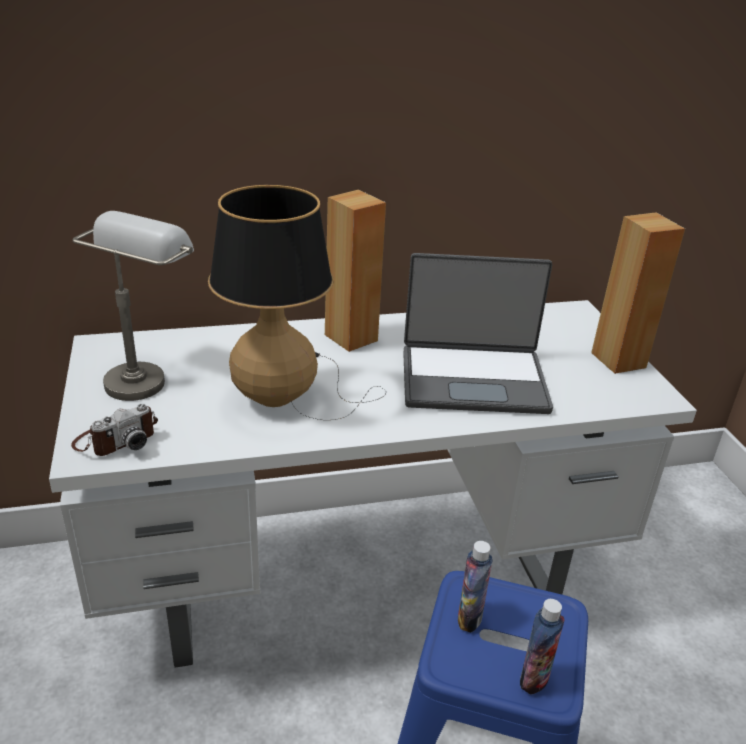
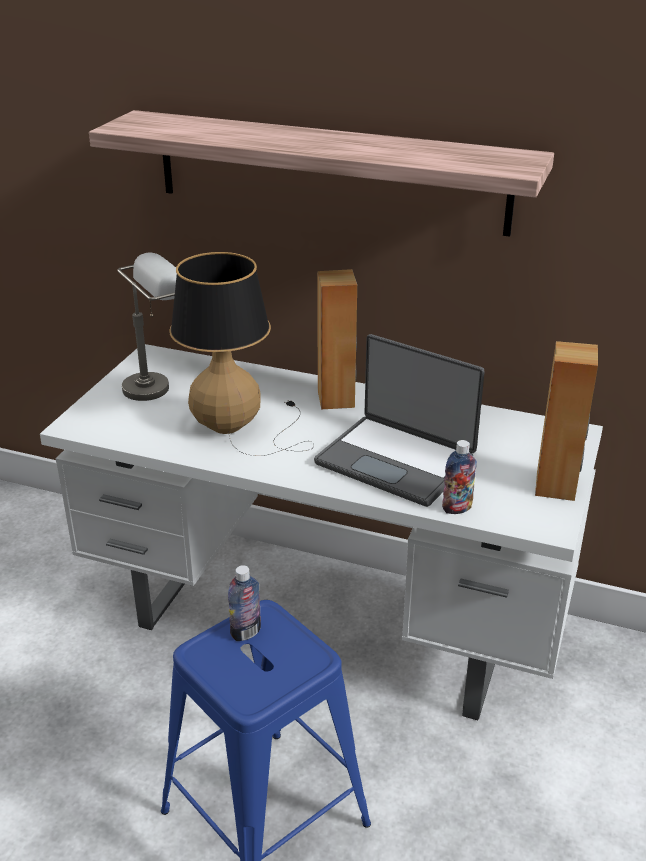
camera: 35 degrees right, 0 degrees up
(116, 439) = (99, 422): camera -> none
(314, 82) = (329, 172): none -> shelf
(534, 678) = (246, 686): bottle -> bottle (457, 508)

